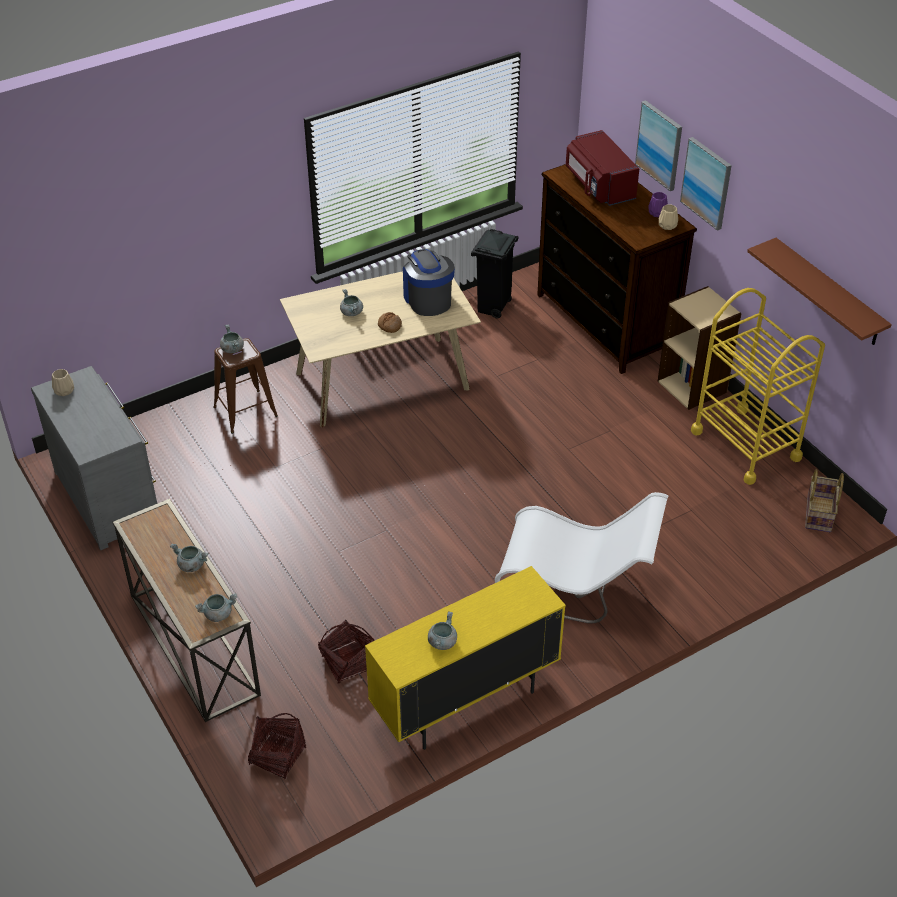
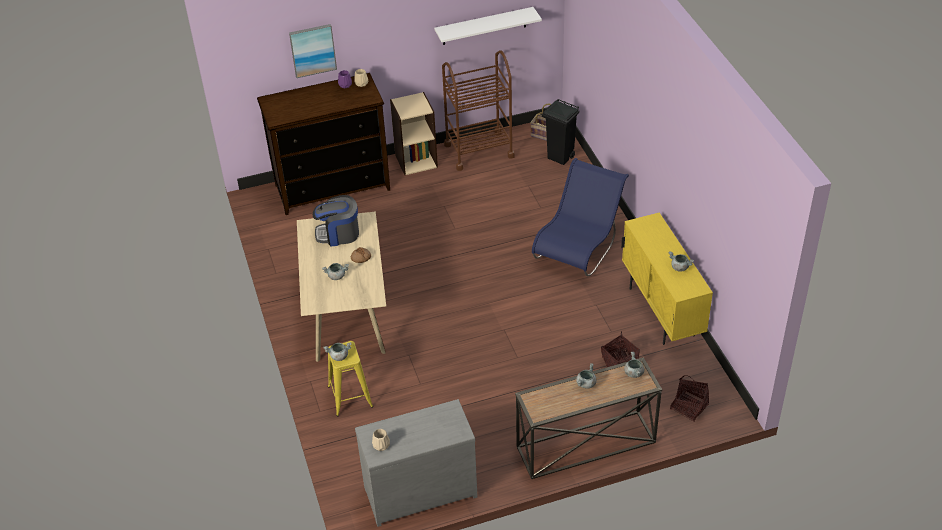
camera: 75 degrees left, 0 degrees up
(245, 411) = (350, 396): brown stool -> yellow stool
(493, 308) = (289, 240): black trash can -> black trash can (560, 157)
(576, 586) = (579, 247): white chair -> blue chair
(599, 186) = (300, 104): red microwave -> none
(707, 183) = (365, 41): picture -> none
(745, 445) = (479, 150): yellow cart -> brown cart
(828, 293) = (484, 26): brown shelf -> white shelf

